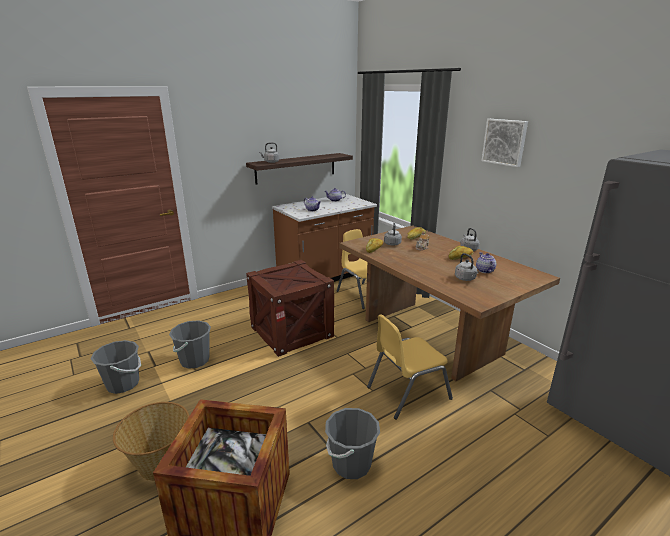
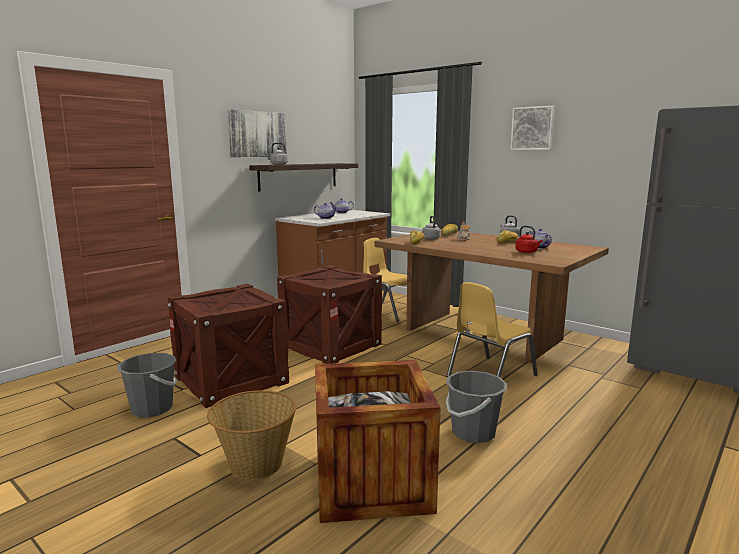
camera: 15 degrees left, 10 degrees down
(195, 360) = (231, 379): grey bucket -> crate
(253, 134) = (257, 134): none -> picture
(466, 279) = (527, 252): grey kettle -> red kettle

